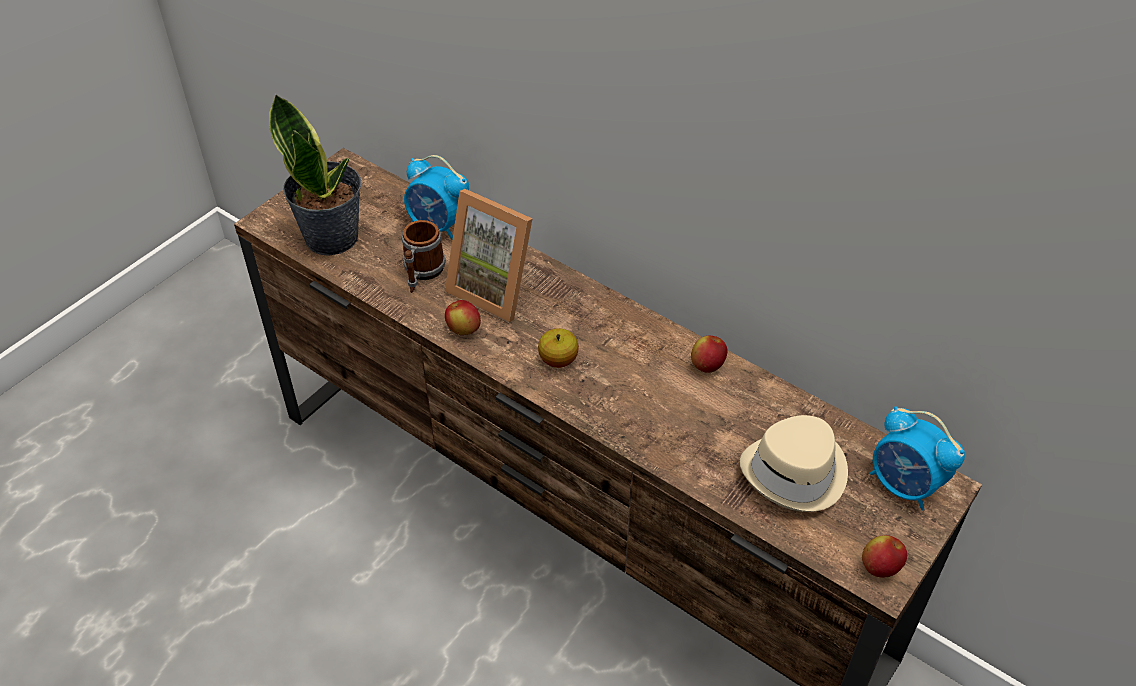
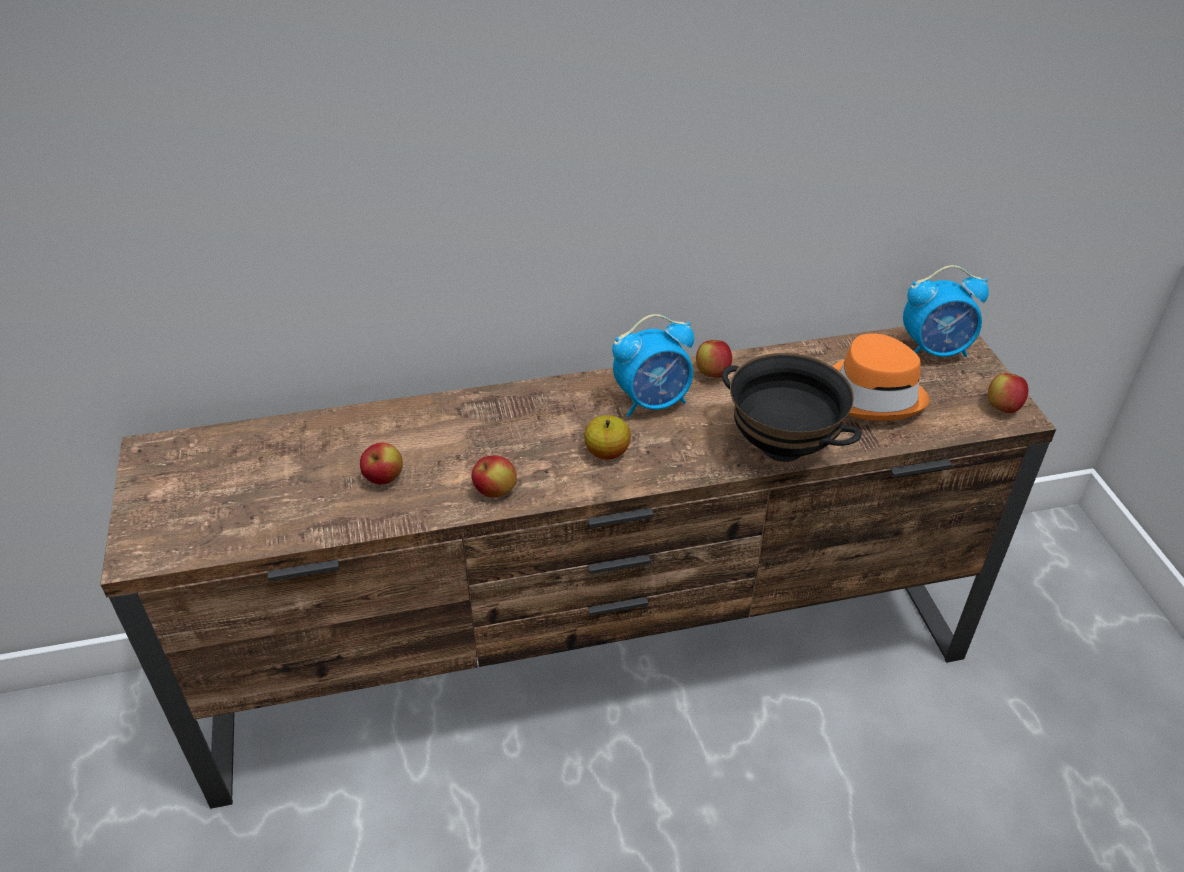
camera: 50 degrees left, 5 degrees down
(332, 236) = (240, 514): potted plant -> none
(422, 273) = (384, 478): mug -> apple
(439, 226) = (337, 432): alarm clock -> alarm clock (653, 402)
(496, 288) = (470, 441): picture frame -> none
(670, 451) = (783, 446): none -> black bowl
(796, 473) = (873, 394): beige hat -> orange hat

